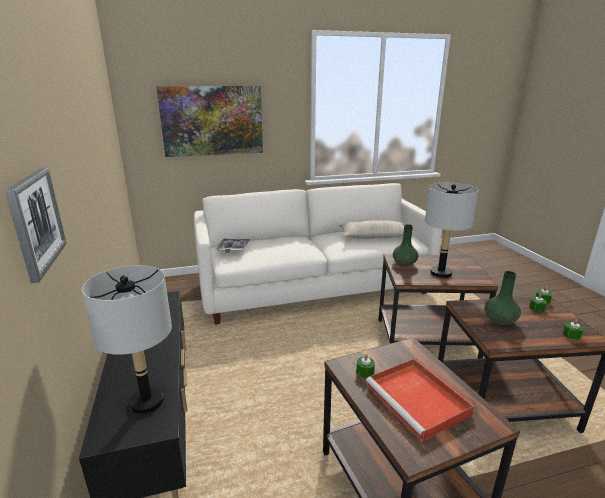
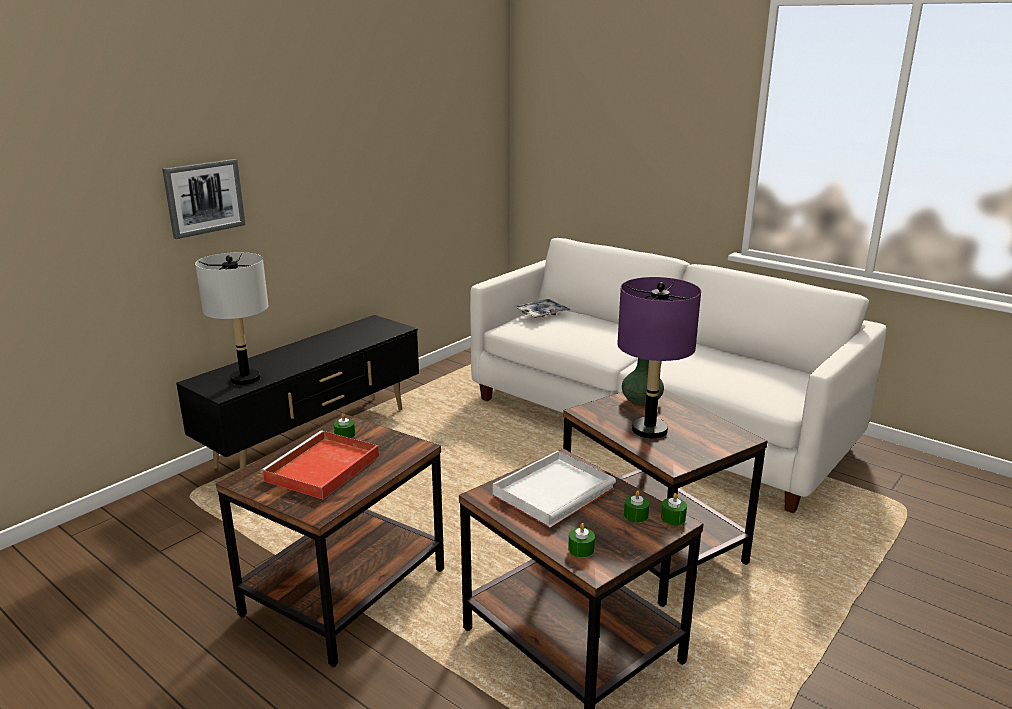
camera: 55 degrees right, 0 degrees up
(212, 121) = (610, 134): picture -> none
(374, 236) = (735, 370): beige pillow -> none
(441, 273) = (649, 430): grey table lamp -> purple table lamp
(499, 320) = (554, 491): green vase -> white tray

